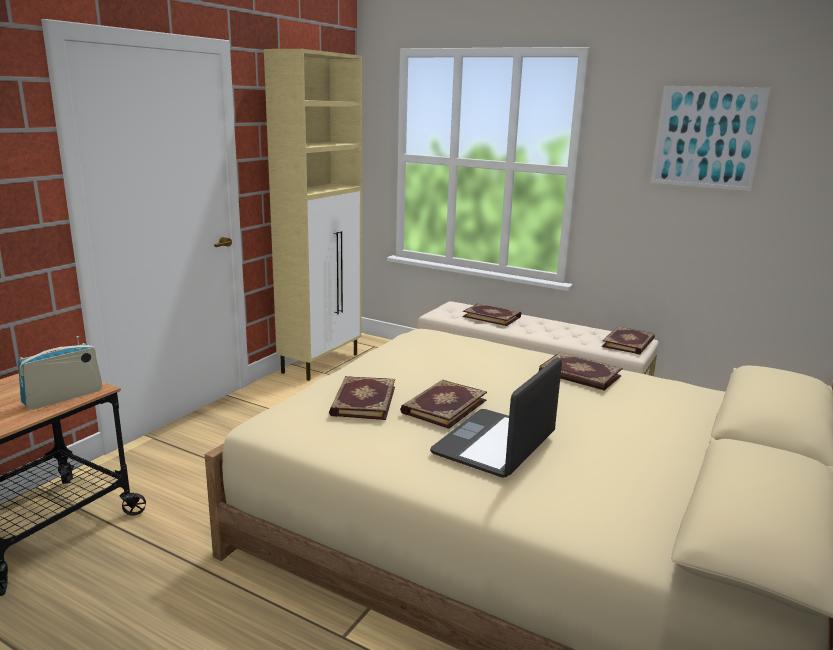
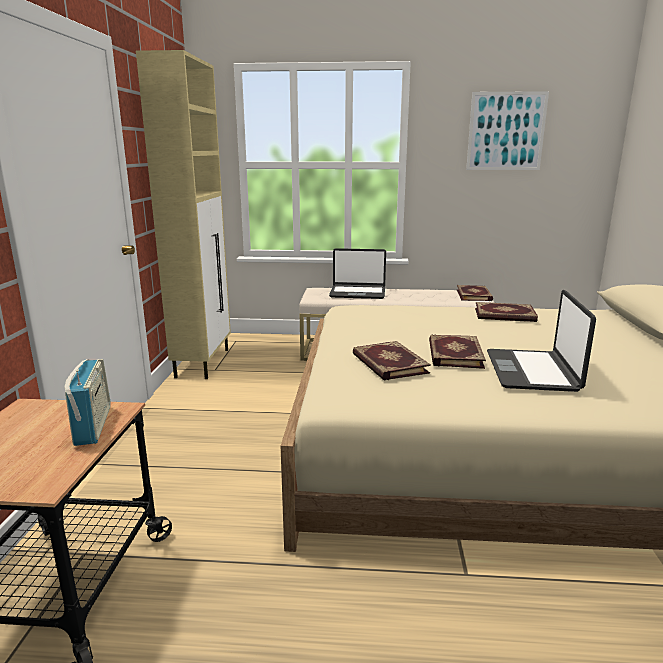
camera: 25 degrees left, 0 degrees up
(63, 397) = (93, 425): radio -> radio turned 150 degrees clockwise
(492, 316) = (357, 293): book -> laptop

